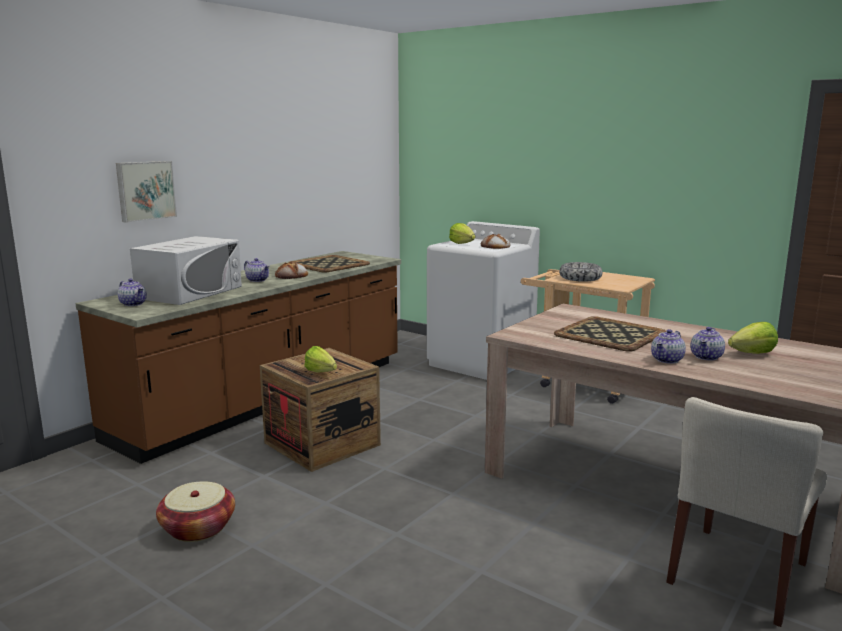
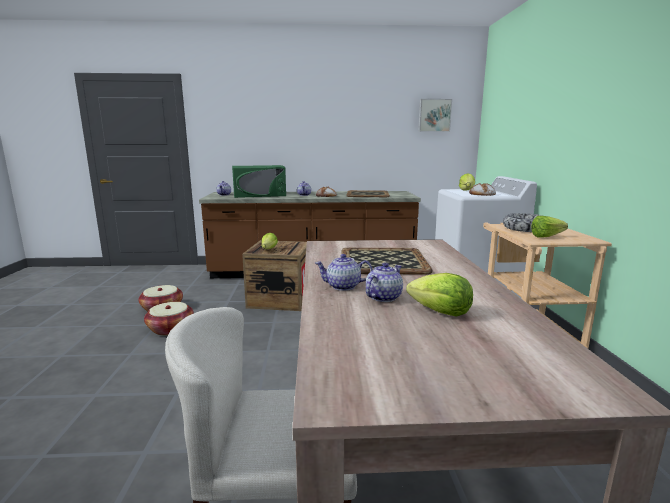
camera: 50 degrees right, 0 degrees up
(145, 190) = (259, 137): picture -> picture (434, 115)
(190, 292) = (259, 194): white microwave -> green microwave
(289, 537) = (170, 329): none -> basket
(616, 282) = (549, 237): none -> lettuce
(706, 357) = (383, 297): teapot -> teapot turned 135 degrees clockwise

